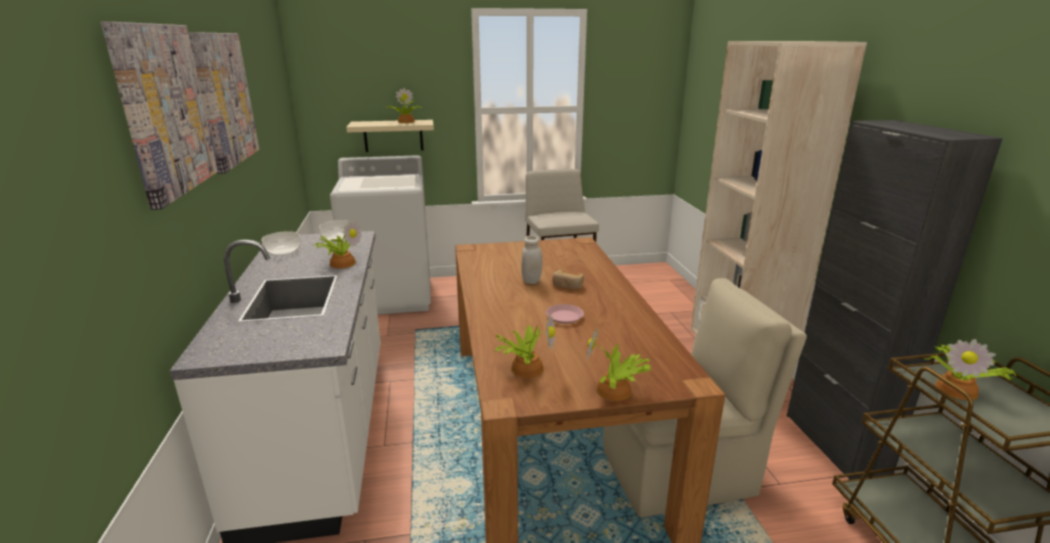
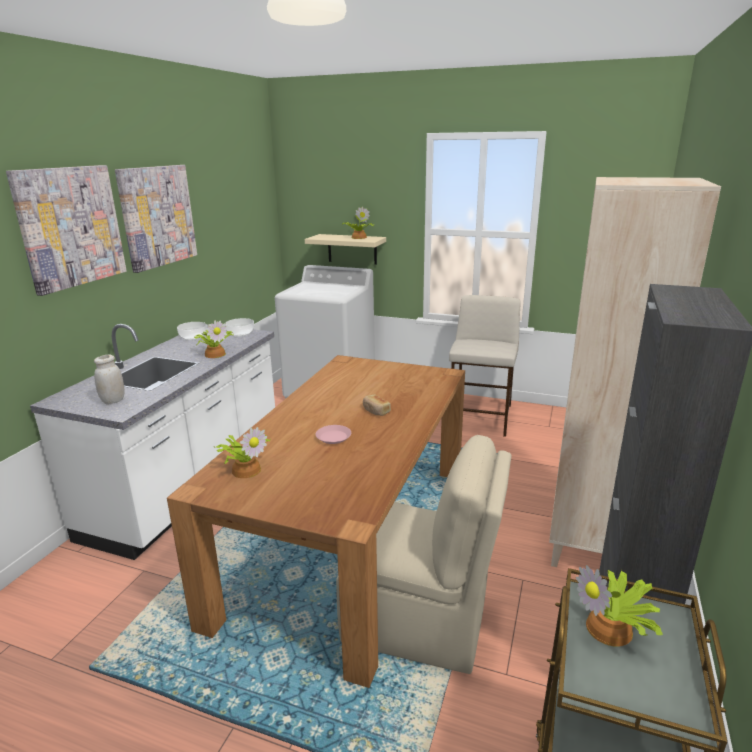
camera: 30 degrees right, 0 degrees up
(531, 280) = (352, 399): white jar -> white jar (113, 401)
(615, 391) = (281, 509): potted plant -> none

